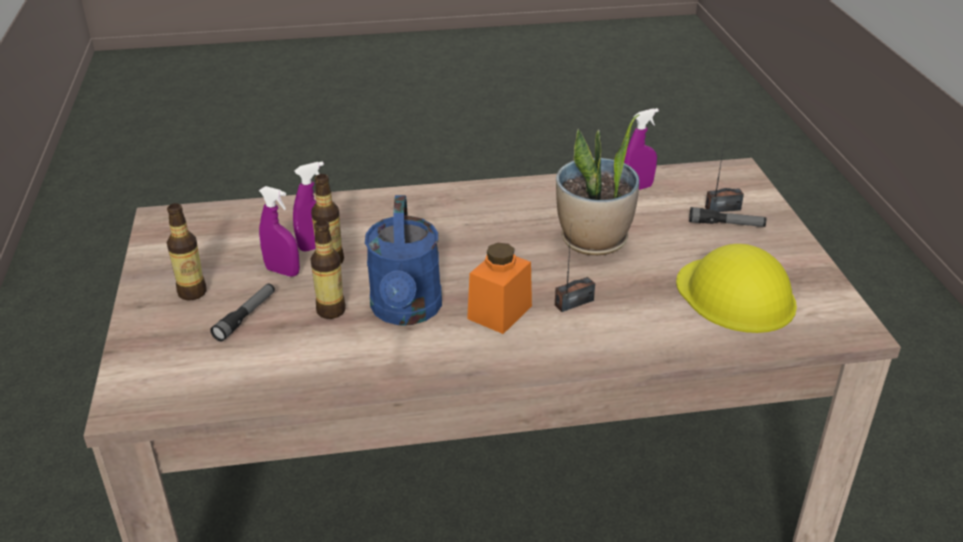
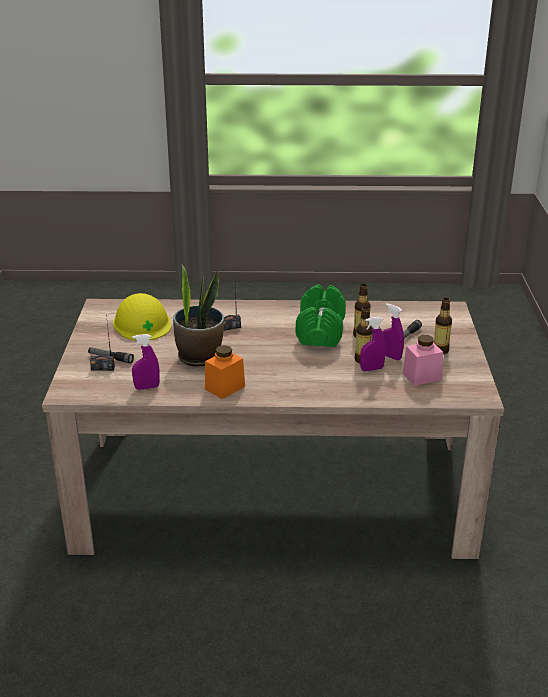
camera: 170 degrees left, 5 degrees down
(239, 242) = (422, 376): none -> pink jar
(406, 312) = (320, 331): blue watering can -> green dumbbell
(499, 312) = (271, 327): orange jar -> orange jar (225, 388)

